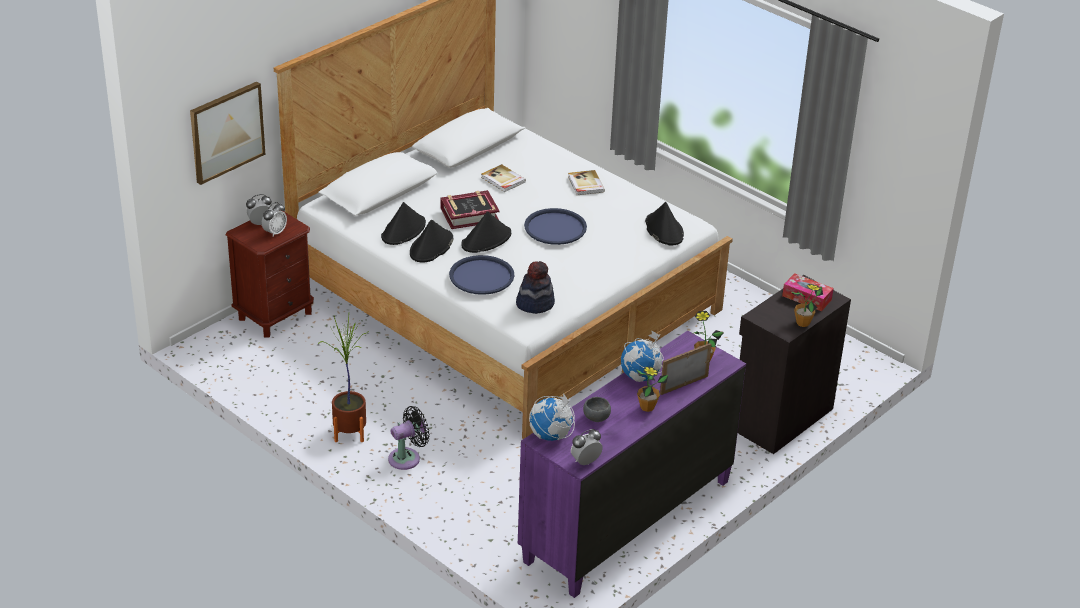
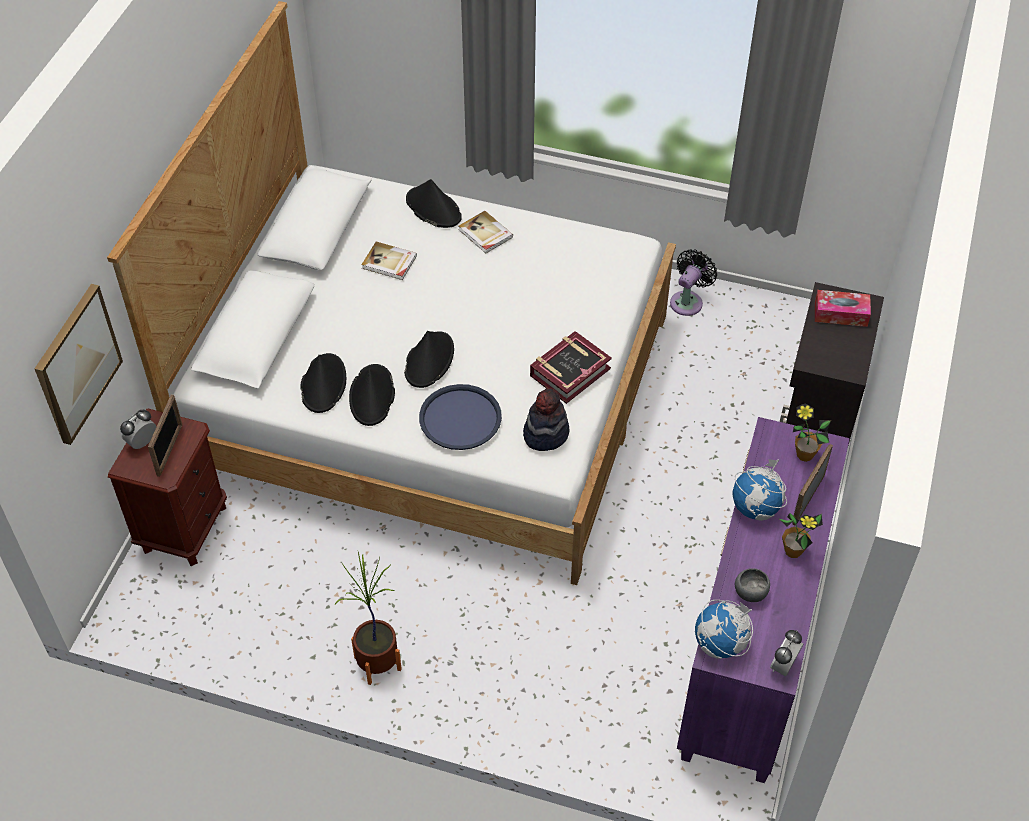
camera: 25 degrees left, 15 degrees up
(275, 232) = (170, 450): alarm clock -> picture frame
(407, 458) = (465, 670): black fan -> black fan (688, 301)
(469, 215) = (385, 330): book -> book (569, 372)
(555, 227) = (494, 311): blue tray -> none
(664, 230) = (611, 266): black hat -> black hat (433, 208)
(803, 323) = (861, 352): potted plant -> none

